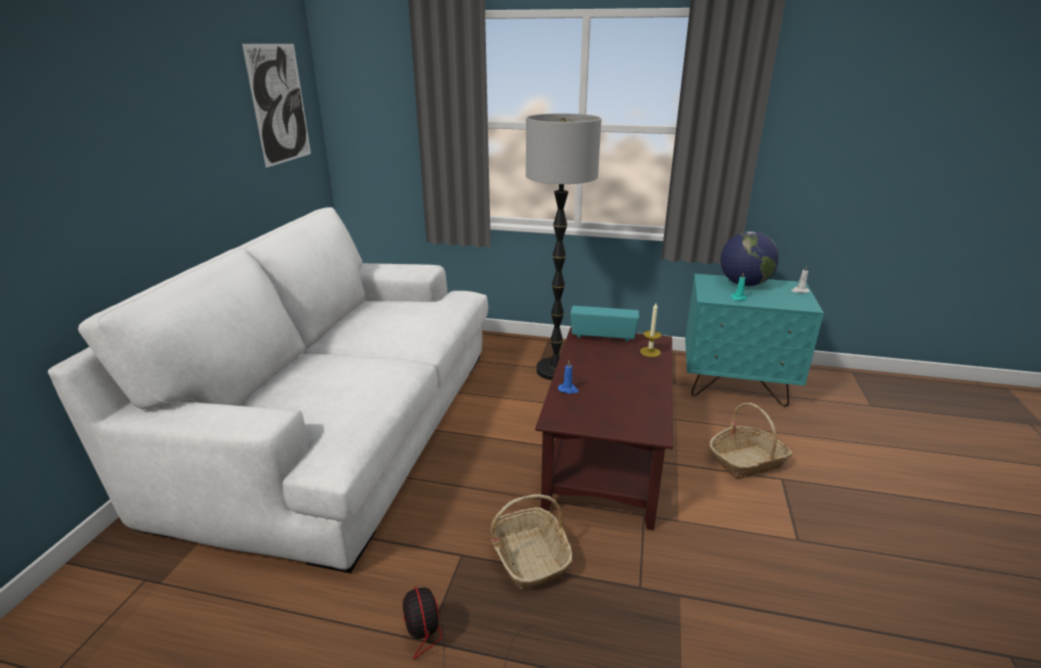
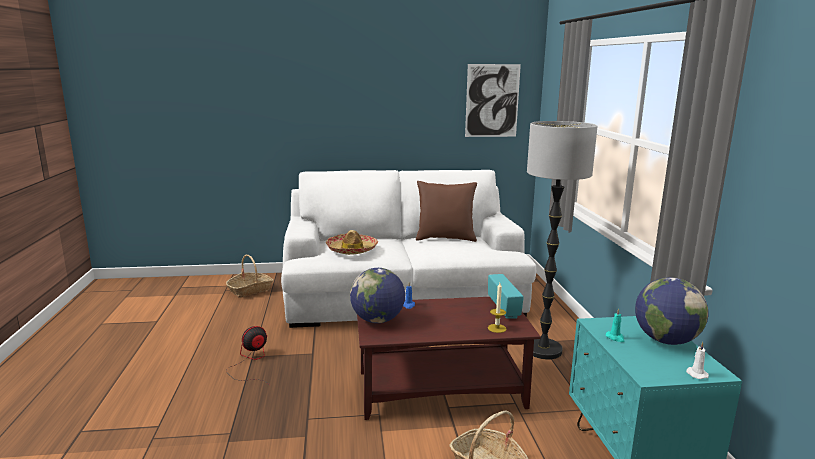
camera: 70 degrees right, 10 degrees down
(349, 391) = (352, 249): none -> hat
(373, 316) = (445, 238): none -> brown pillow
(529, 556) = (319, 374): basket -> basket (250, 290)
(604, 420) = (378, 320): none -> globe

